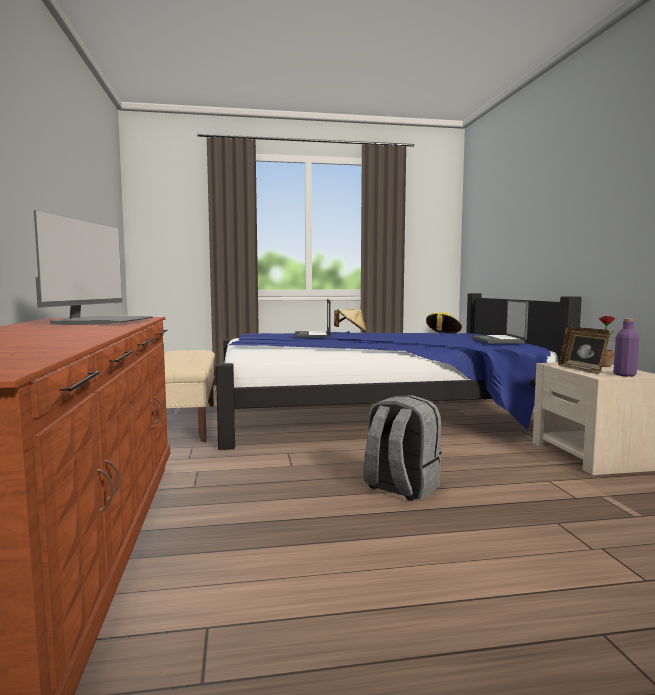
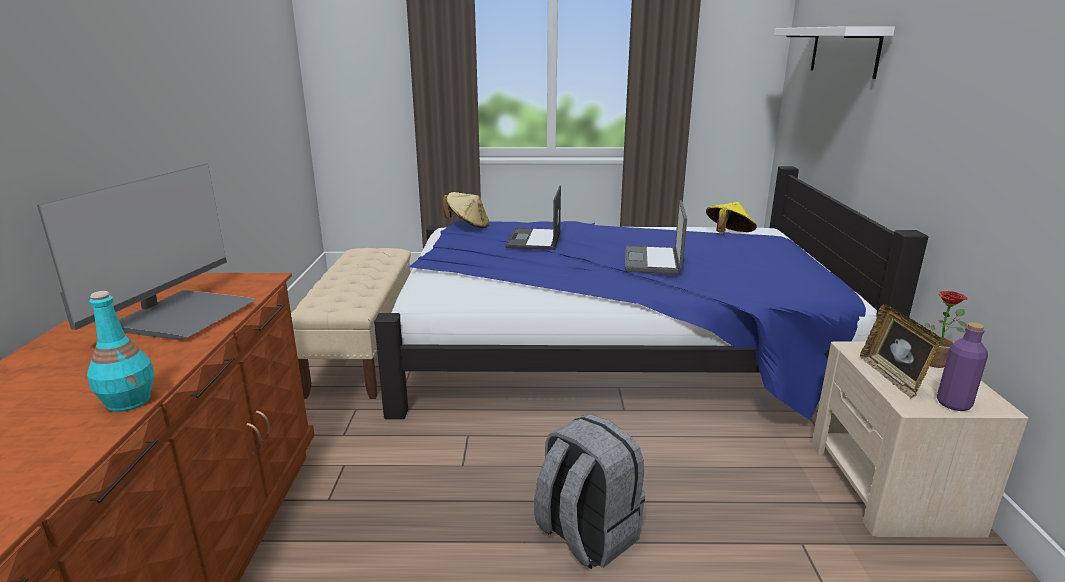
camera: 10 degrees right, 15 degrees up
(105, 332) = (129, 401): none -> turquoise bottle
(351, 332) = (595, 228): beige hat -> beige hat (468, 225)
(499, 340) = (794, 276): laptop -> laptop (654, 261)
(503, 212) = (844, 51): none -> white shelf

